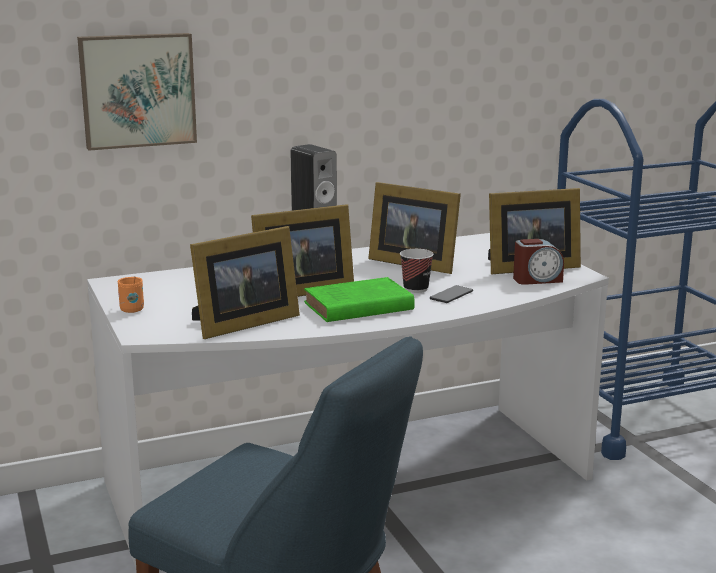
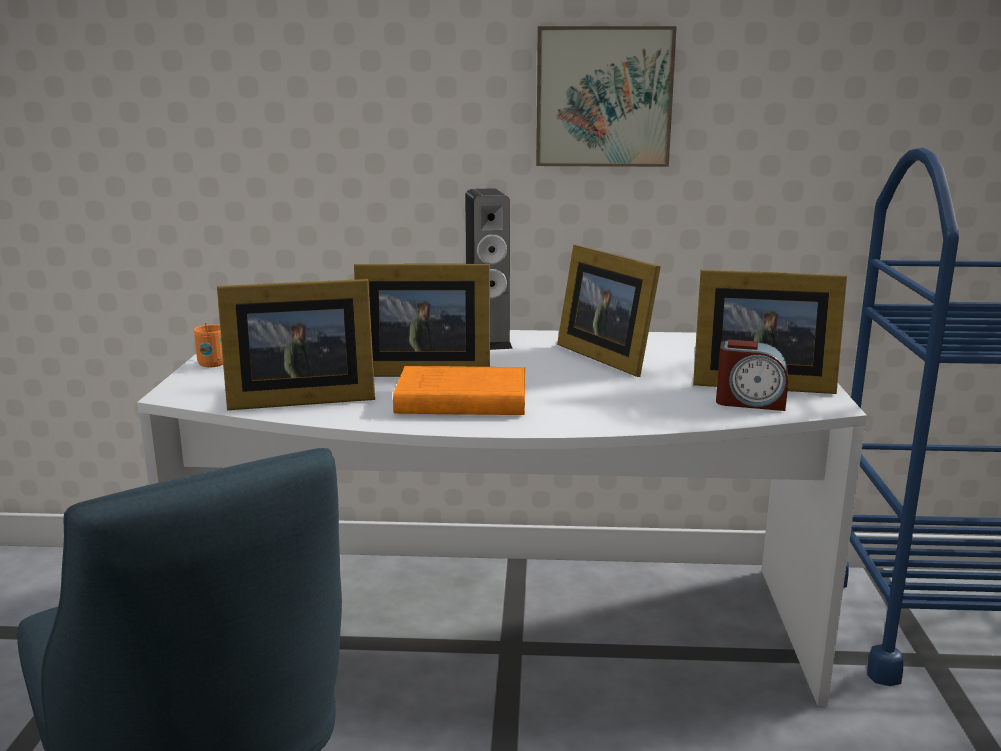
camera: 25 degrees right, 0 degrees up
(137, 90) = (290, 108): picture -> picture (603, 97)
(355, 307) = (458, 400): green book -> orange book
(416, 289) = (565, 389): cup -> none
(451, 295) = (601, 405): phone -> none

